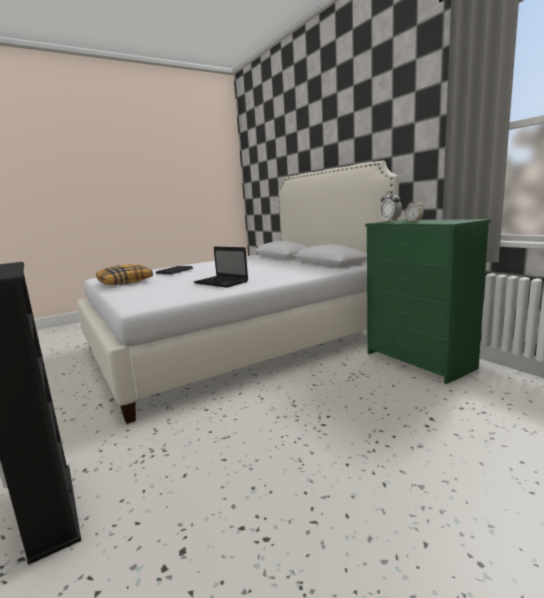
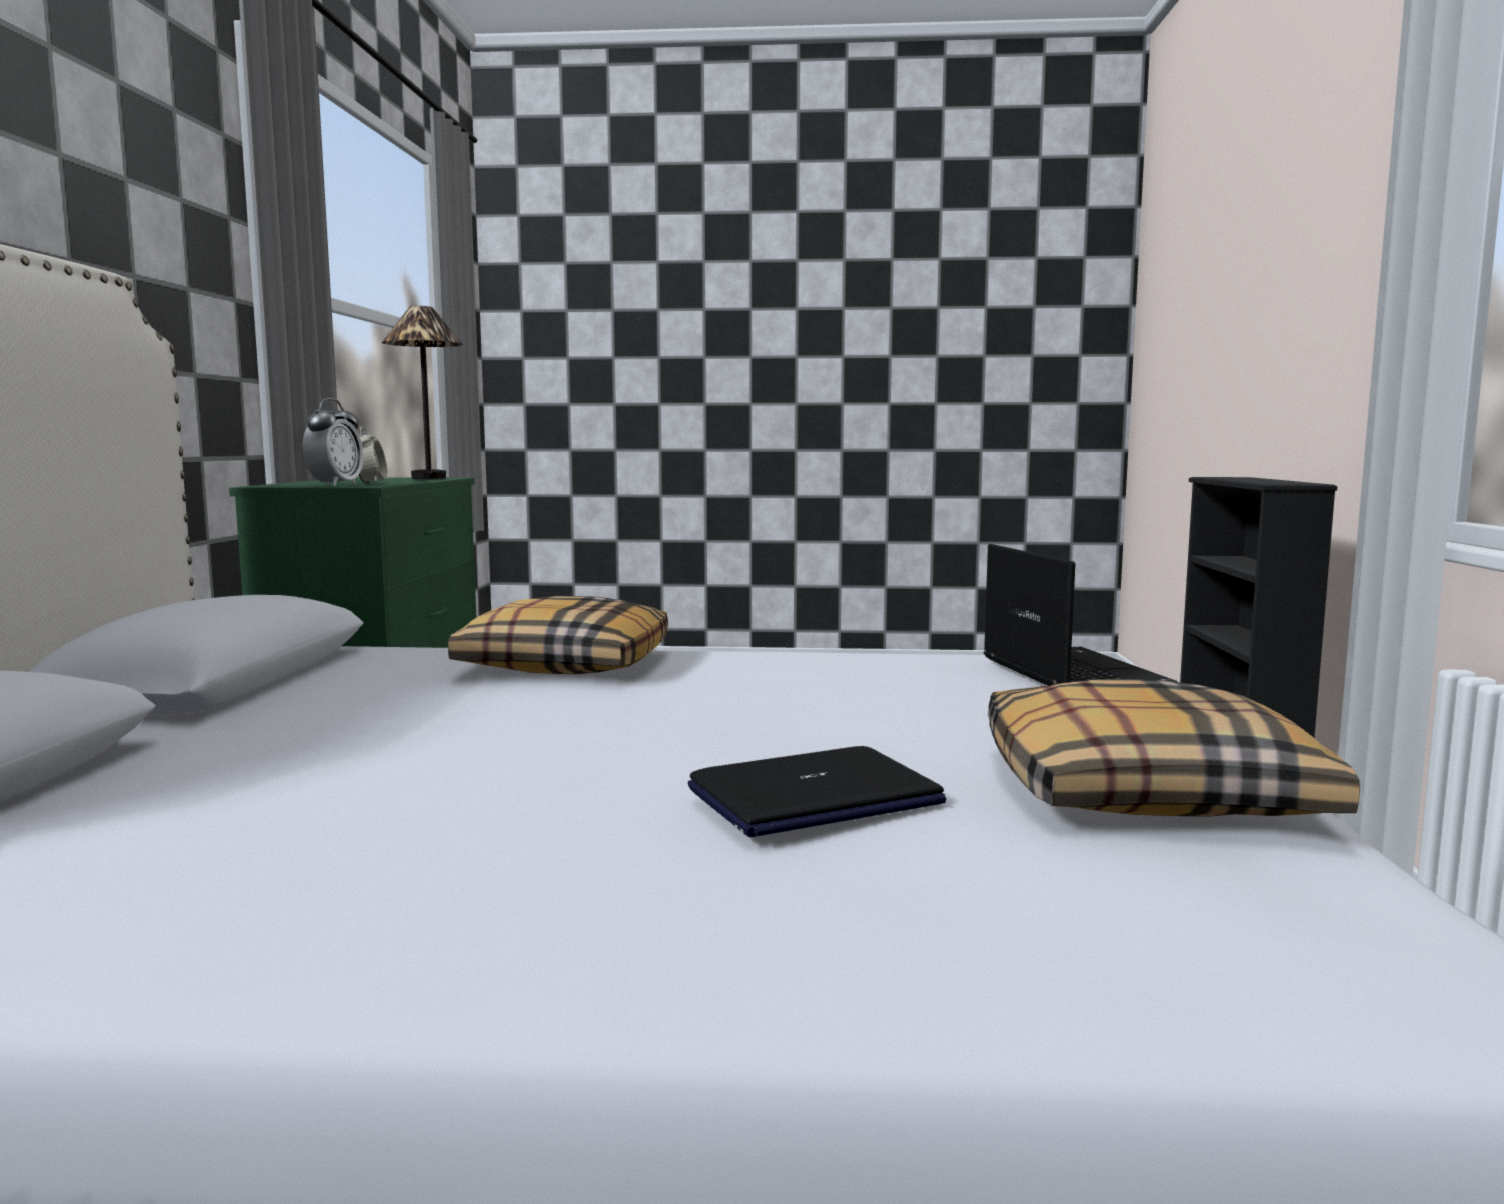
camera: 145 degrees left, 5 degrees down
(222, 282) = (766, 675): laptop -> laptop (1068, 674)
(278, 275) = (564, 664): none -> pillow
(448, 222) = (428, 478): none -> table lamp

